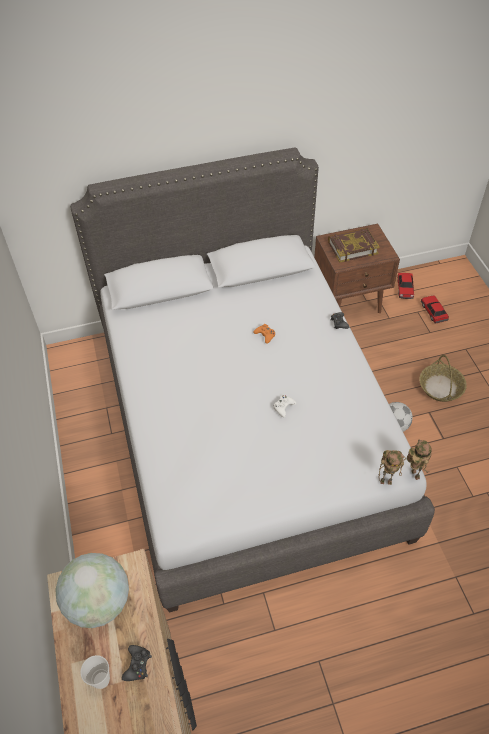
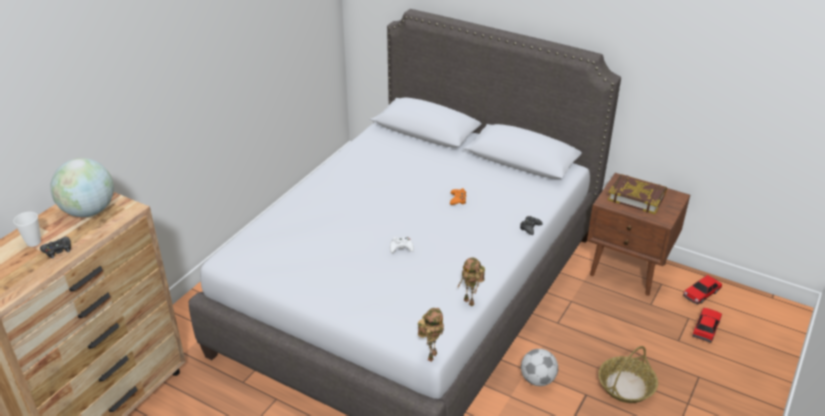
camera: 45 degrees right, 15 degrees down
(386, 481) = (403, 343): toy robot -> toy robot (470, 302)

